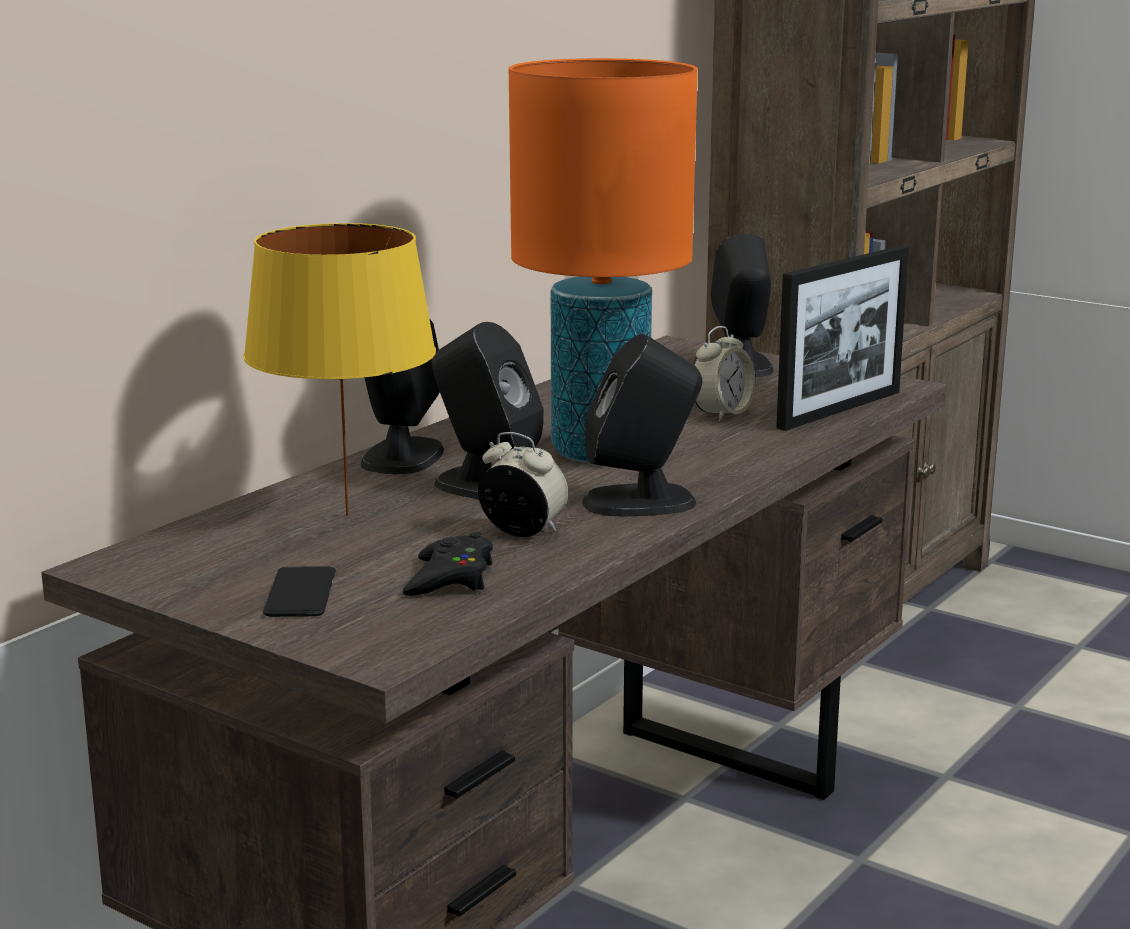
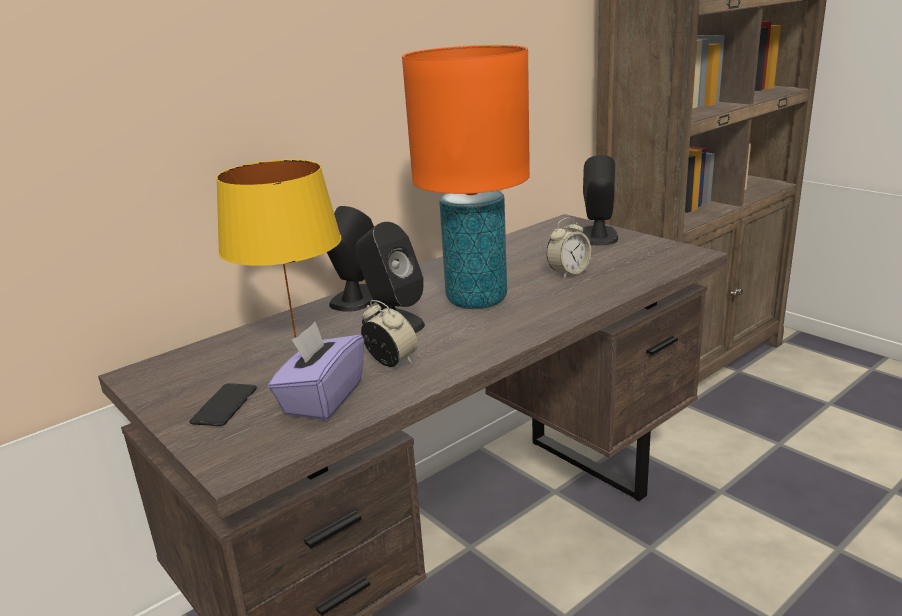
camera: 15 degrees right, 5 degrees up
(450, 578) = (322, 399): black game controller -> purple tissue box
(641, 501) = (480, 341): black speaker -> none
(839, 409) = (646, 271): picture frame -> none

